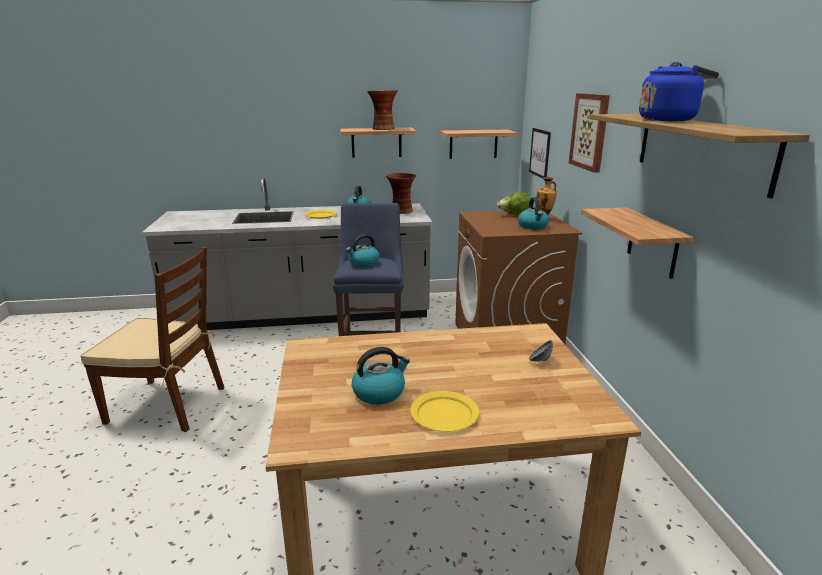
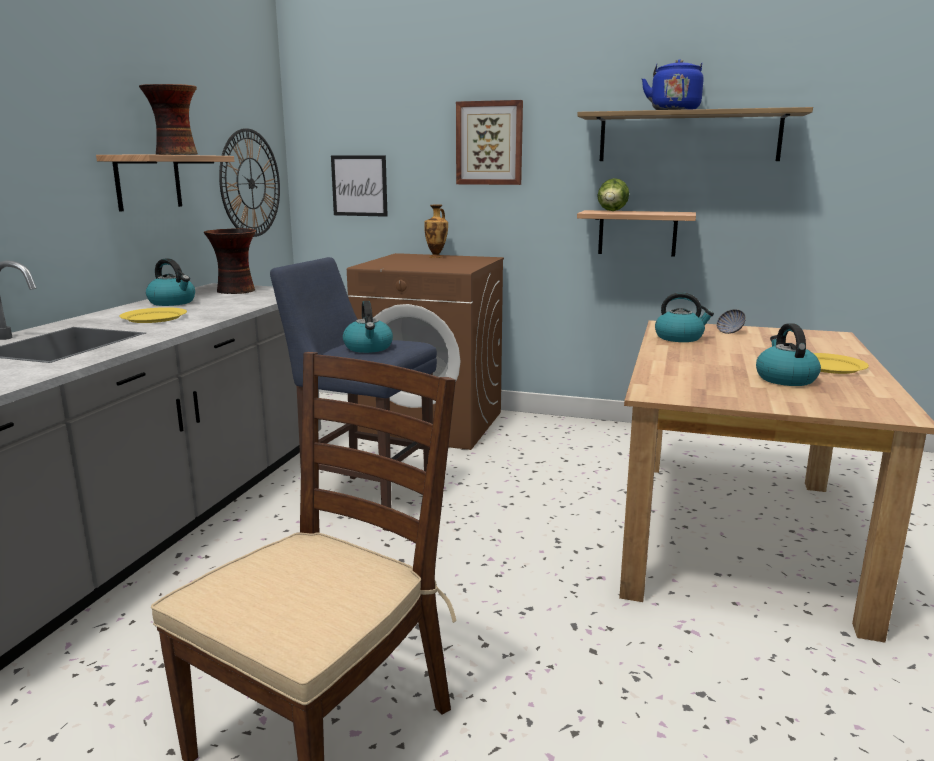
camera: 65 degrees left, 5 degrees down
(473, 144) = (251, 183): shelf -> wall clock
(514, 215) = (404, 259): lettuce -> lettuce (612, 211)
(533, 226) = (458, 261): kettle -> kettle (679, 338)

